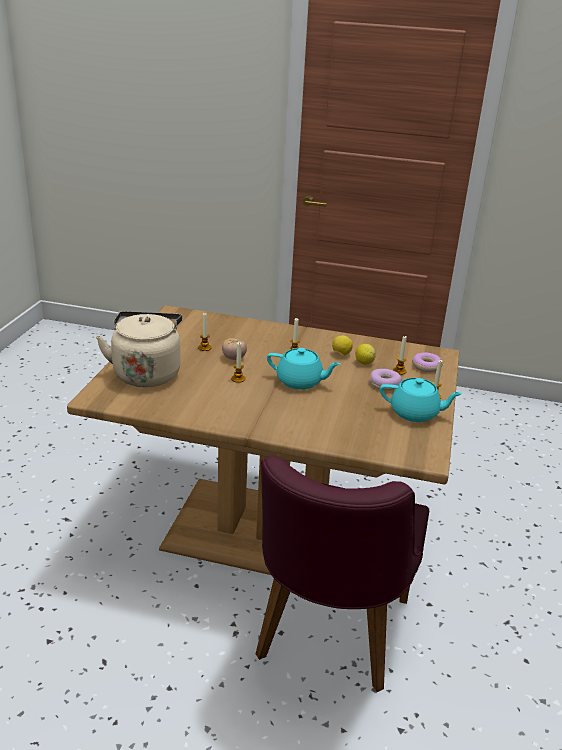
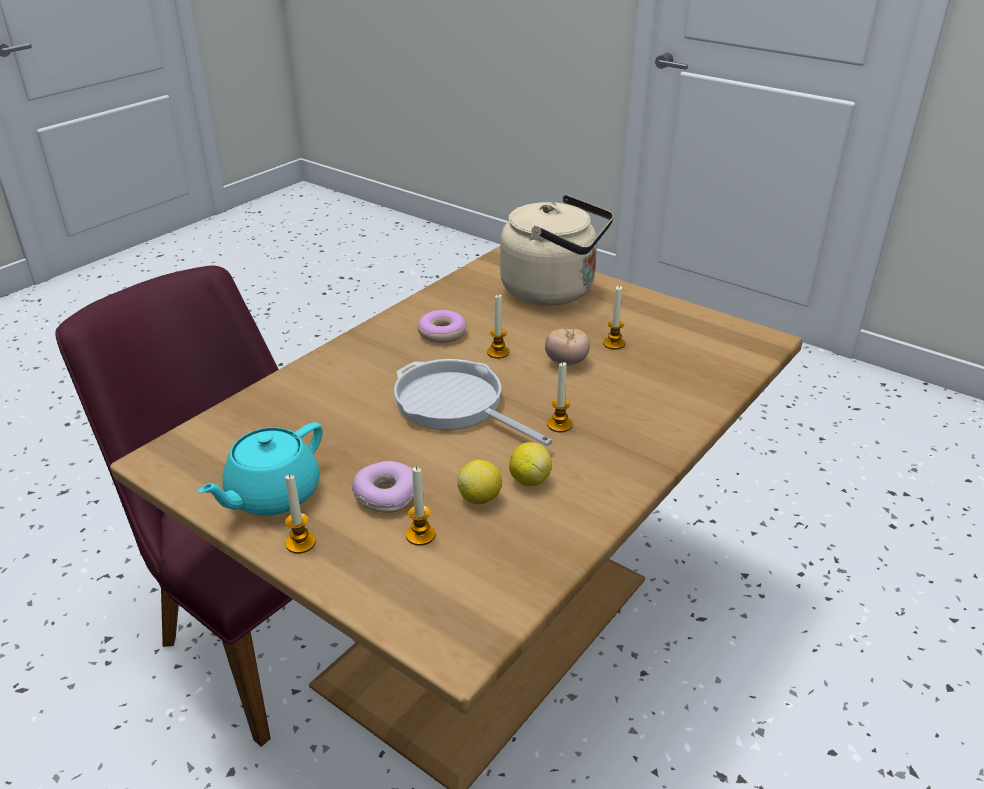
camera: 115 degrees right, 5 degrees up
(300, 382) = (454, 404): turquoise teapot -> frying pan
(426, 366) = (415, 587): donut -> donut (442, 333)

